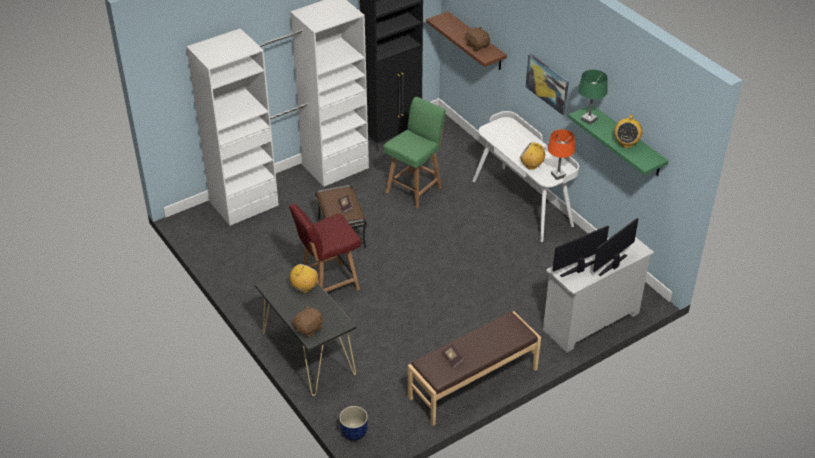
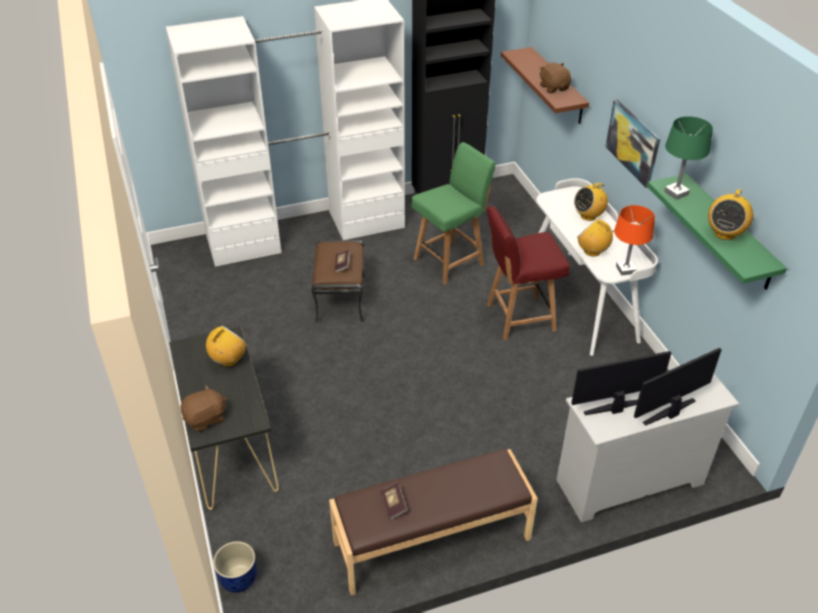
camera: 15 degrees right, 0 degrees up
(328, 284) = (297, 359): red chair -> red chair (518, 318)
(520, 139) = (588, 216): none -> radio

